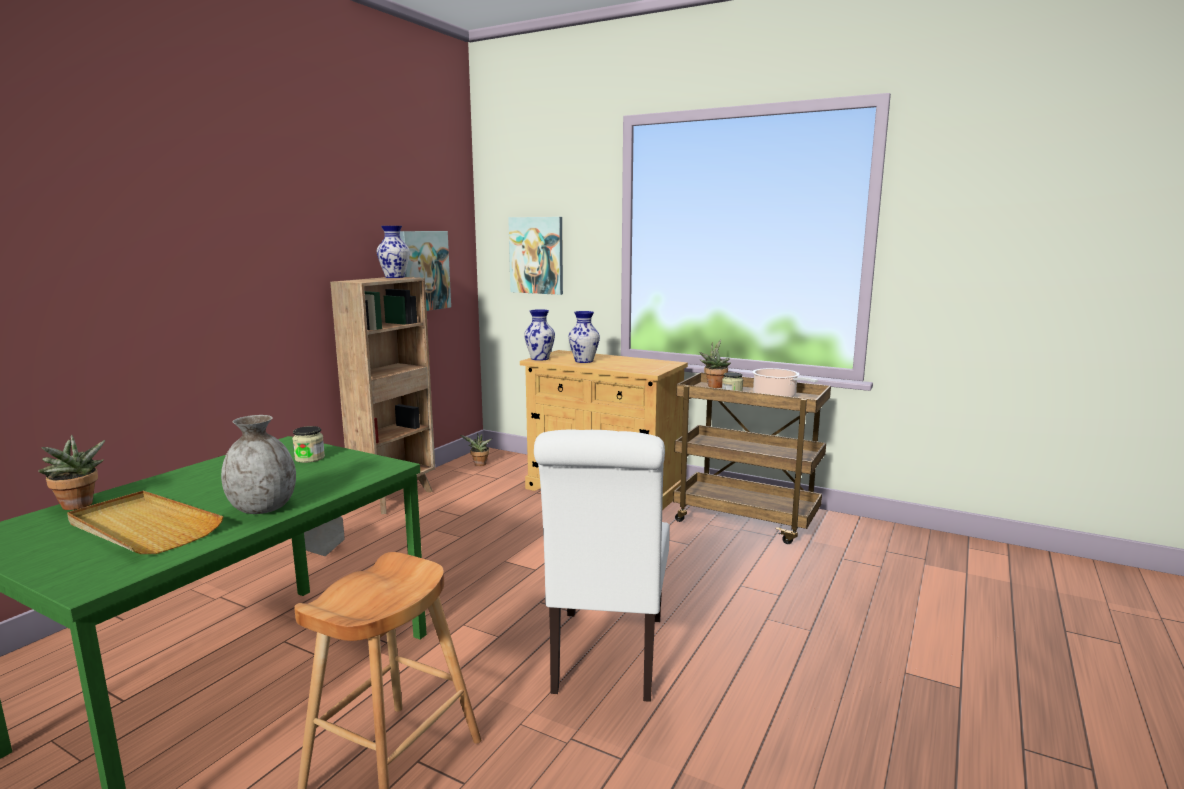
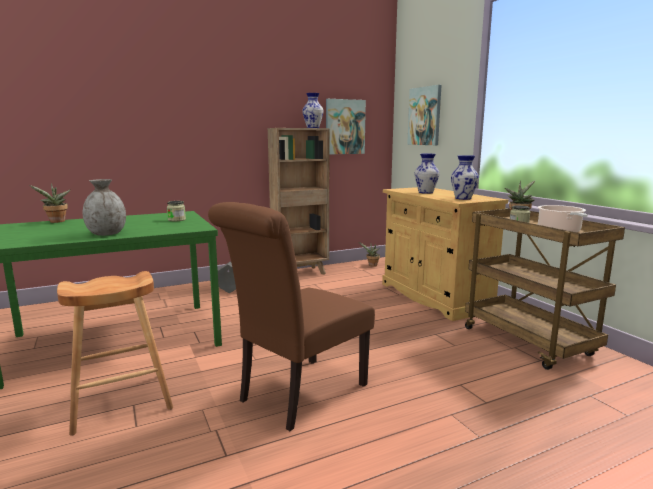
camera: 35 degrees right, 0 degrees up
(143, 527) = (53, 232): beige tray -> none
(540, 358) = (399, 189): vase -> vase (463, 198)
(606, 659) = (297, 395): white chair -> brown chair

